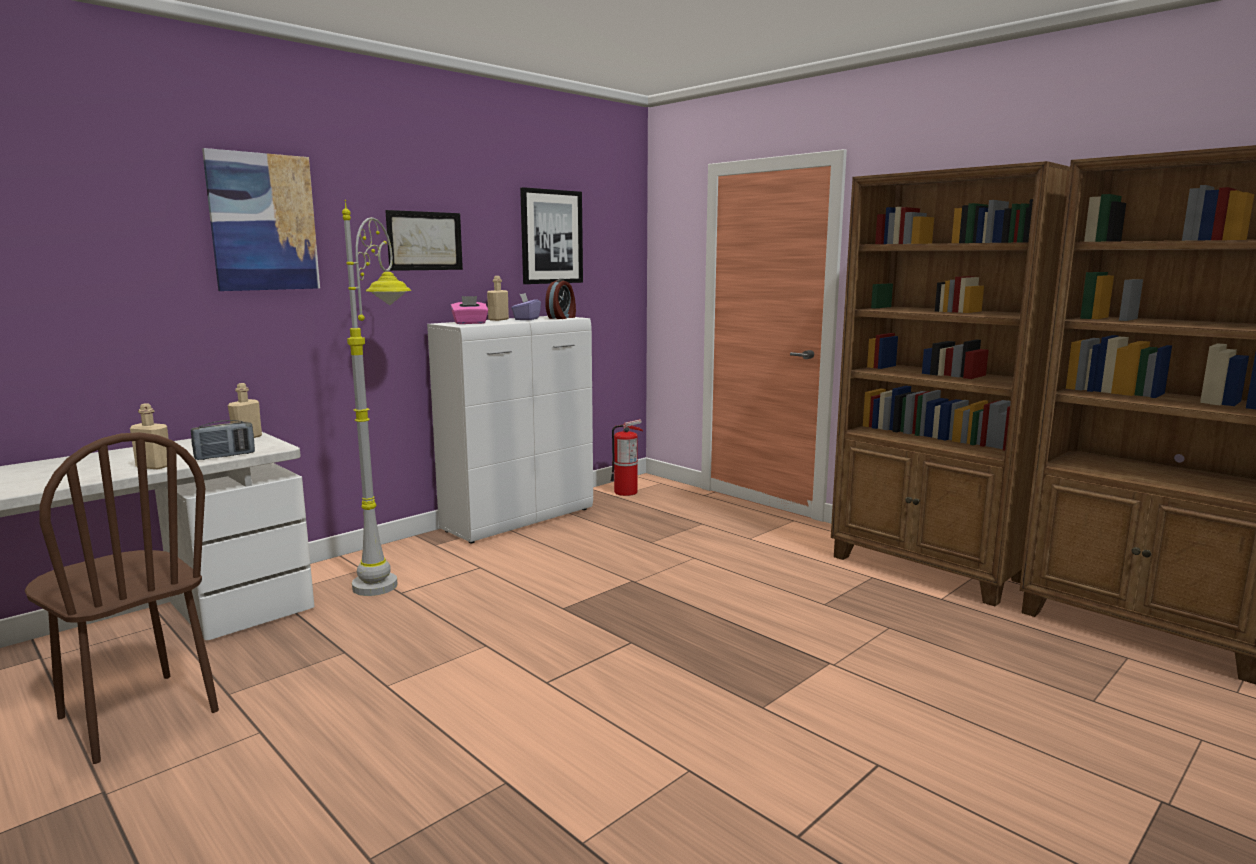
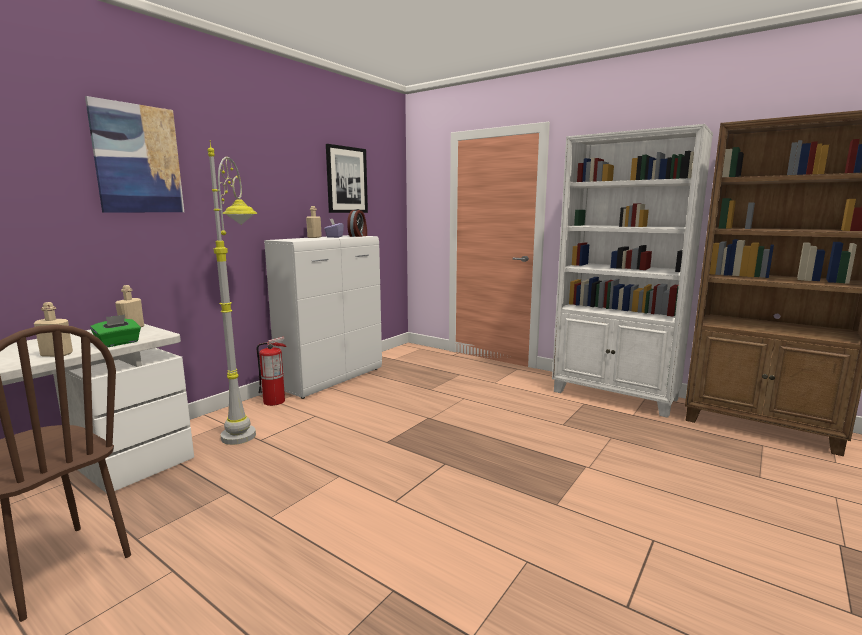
camera: 10 degrees left, 0 degrees up
(225, 456) = (118, 343): radio -> green tissue box
(425, 241) = (260, 179): picture -> none
(470, 323) = (296, 239): pink tissue box -> none
(626, 492) = (400, 356): fire extinguisher -> fire extinguisher (274, 401)
(927, 569) = (615, 396): brown bookcase -> white bookcase

